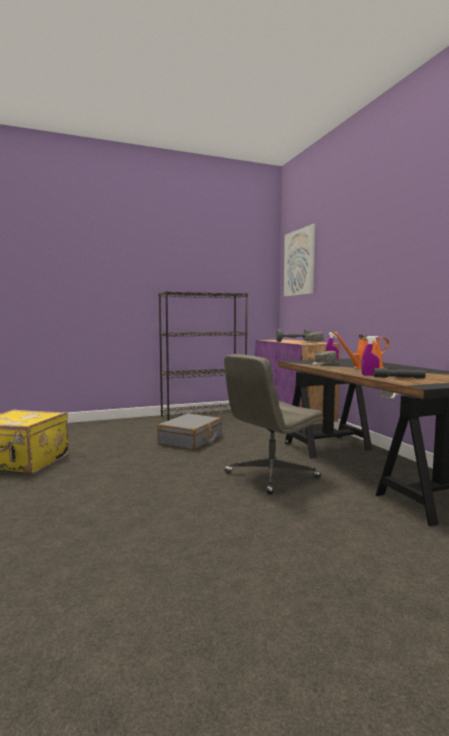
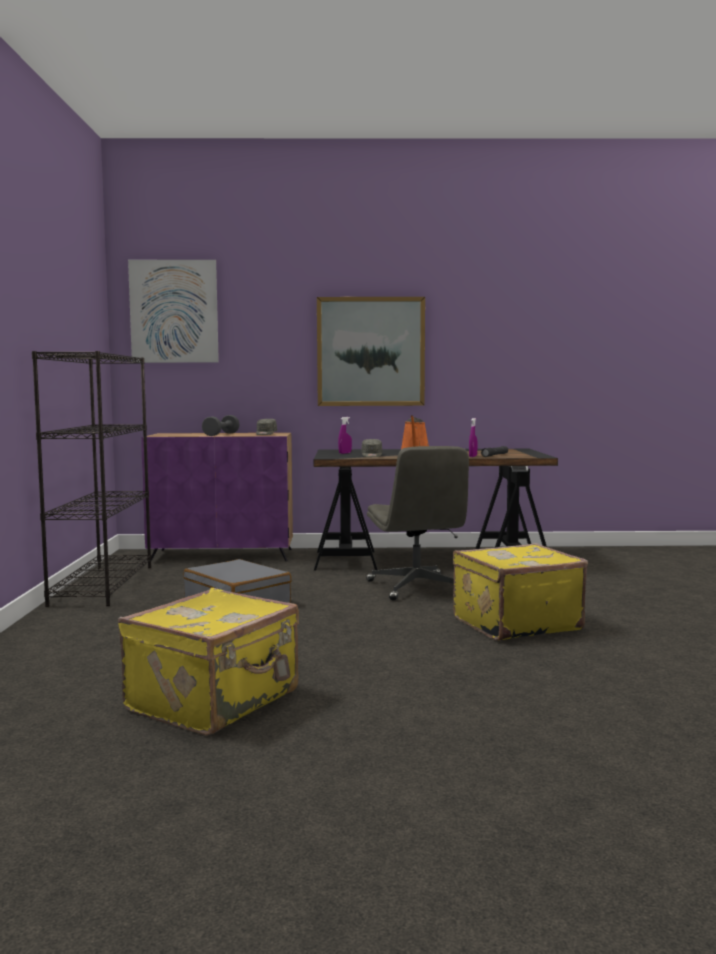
camera: 70 degrees left, 0 degrees up
(190, 521) = (514, 623): none -> yellow suitcase
(389, 276) = (370, 351): none -> picture

